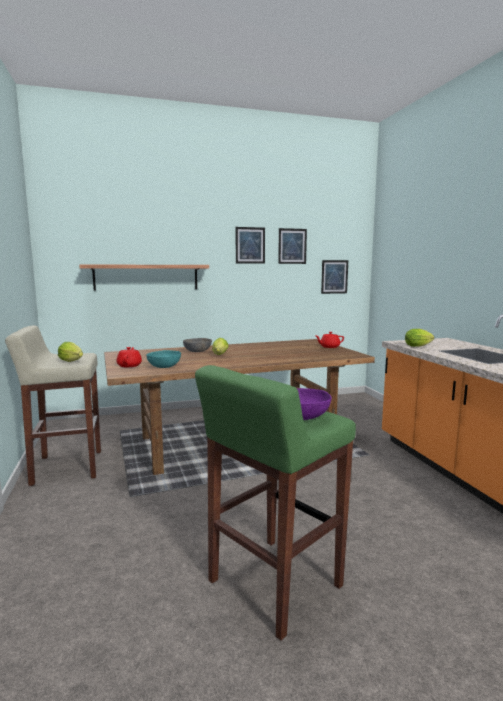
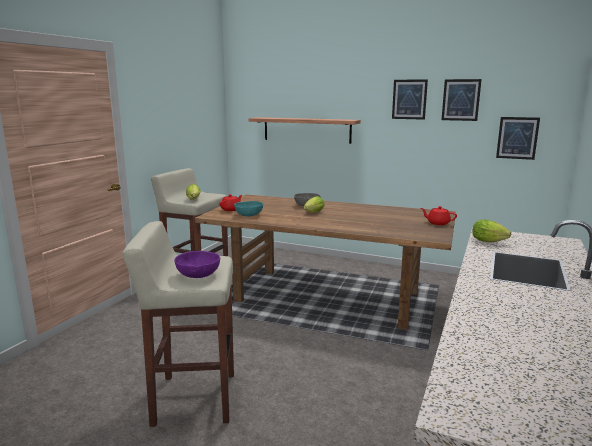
camera: 40 degrees right, 5 degrees up
(273, 584) = (193, 398): green stool -> beige stool

